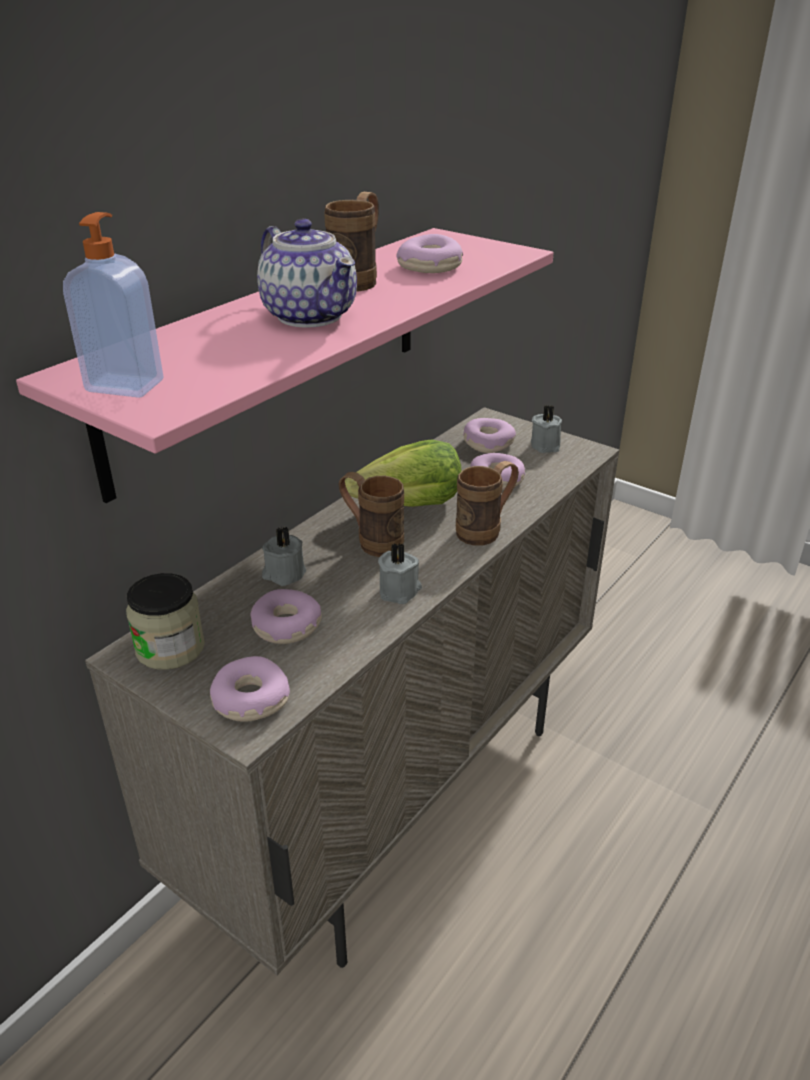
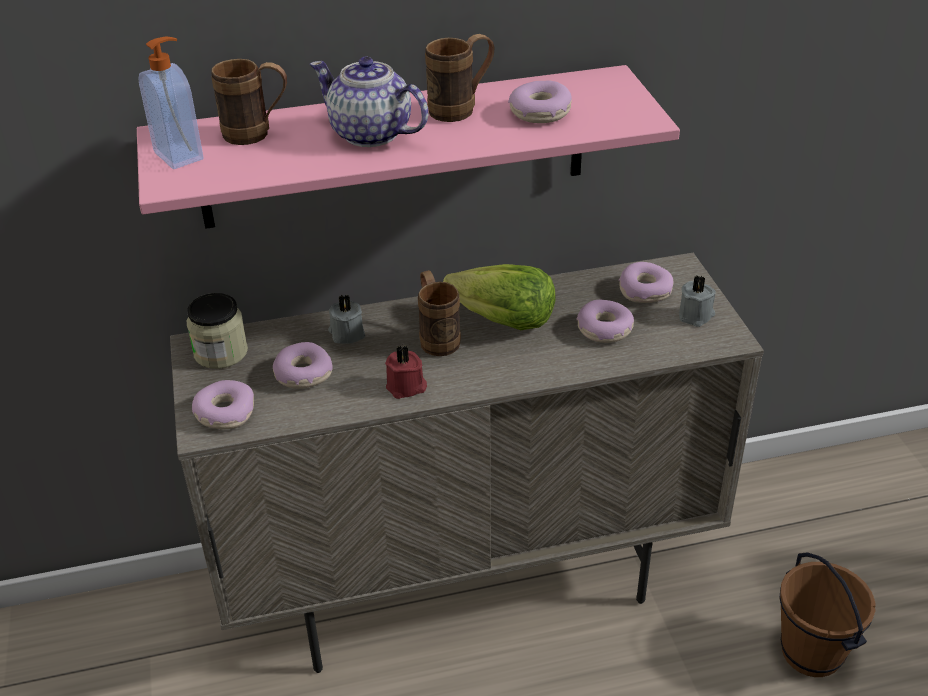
camera: 40 degrees right, 5 degrees up
(309, 315) = (371, 134): teapot -> teapot turned 120 degrees clockwise
(400, 591) = (406, 387): grey candle -> red candle
(486, 530) = (534, 370): brown mug -> brown mug (257, 134)
(677, 701) = (812, 652): none -> brown bucket

